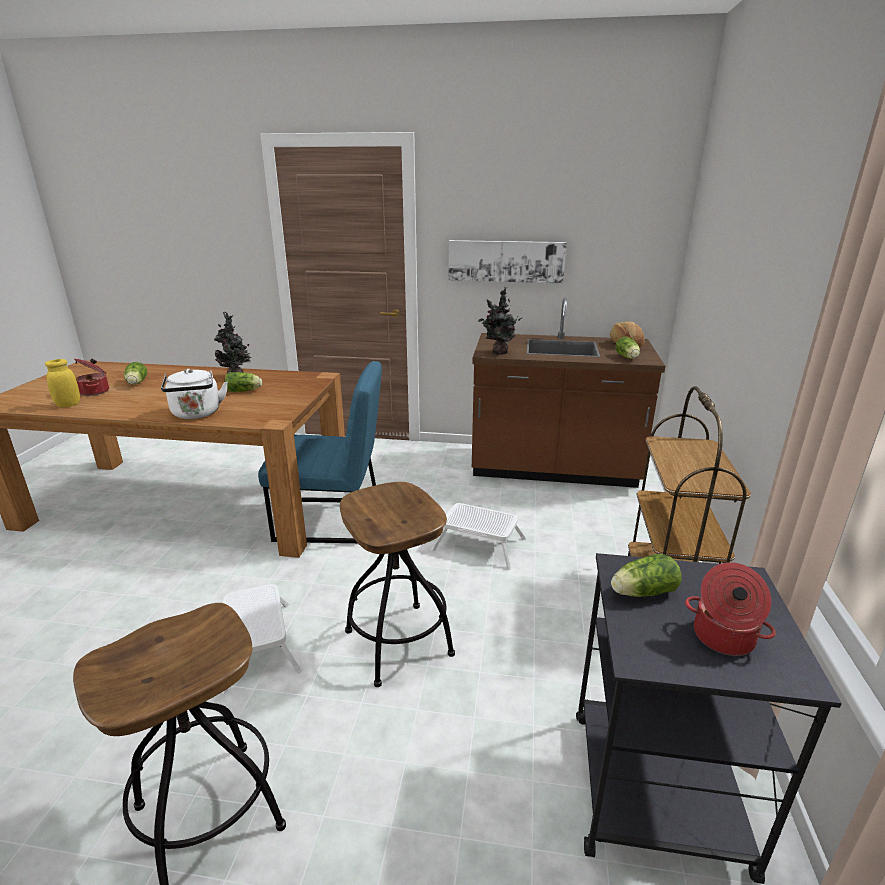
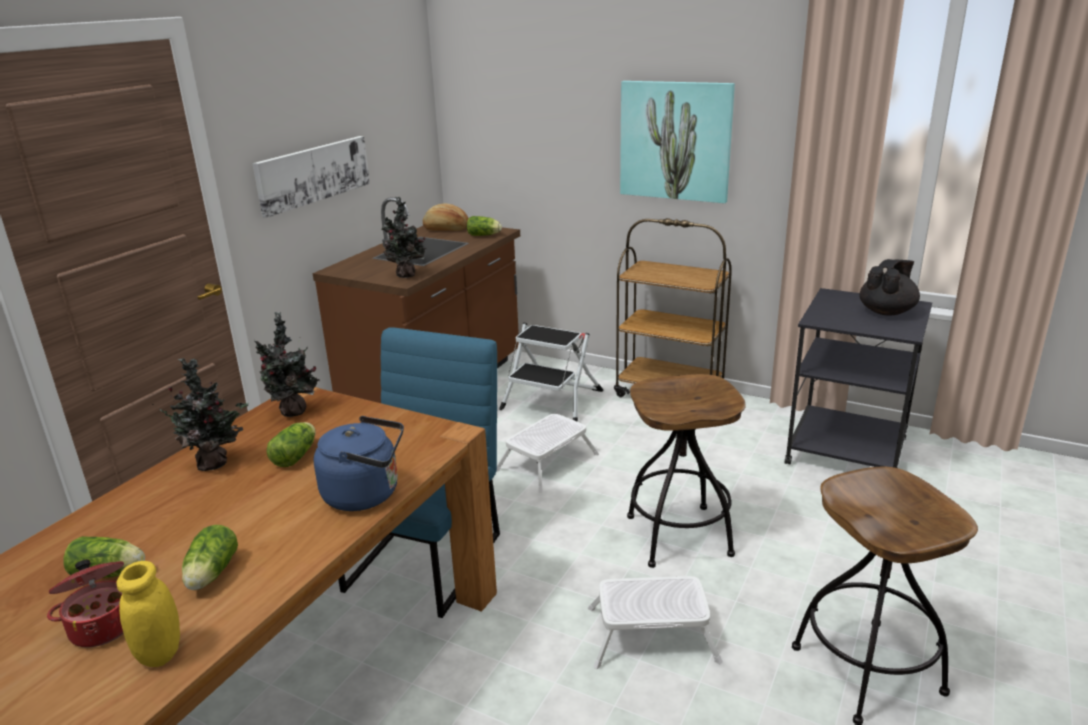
camera: 70 degrees left, 0 degrees up
(197, 414) = (366, 494): white kettle -> blue kettle
(298, 380) = (293, 413): none -> potted plant
(585, 526) = (553, 401): none -> step ladder
(641, 592) = (844, 320): lettuce -> lettuce (210, 575)
(722, 638) = (887, 311): cooking pot -> black teapot
(770, 304) = (675, 141): none -> picture

